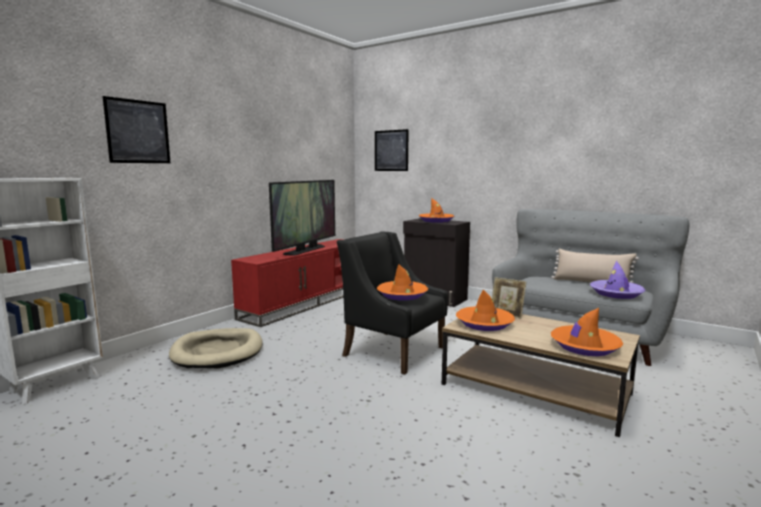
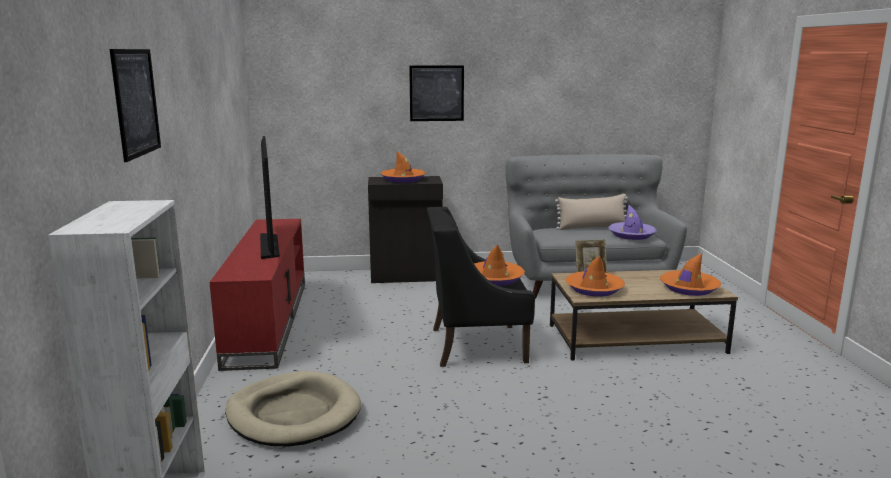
camera: 40 degrees left, 5 degrees up
(391, 150) = (315, 87): picture -> picture (436, 93)

